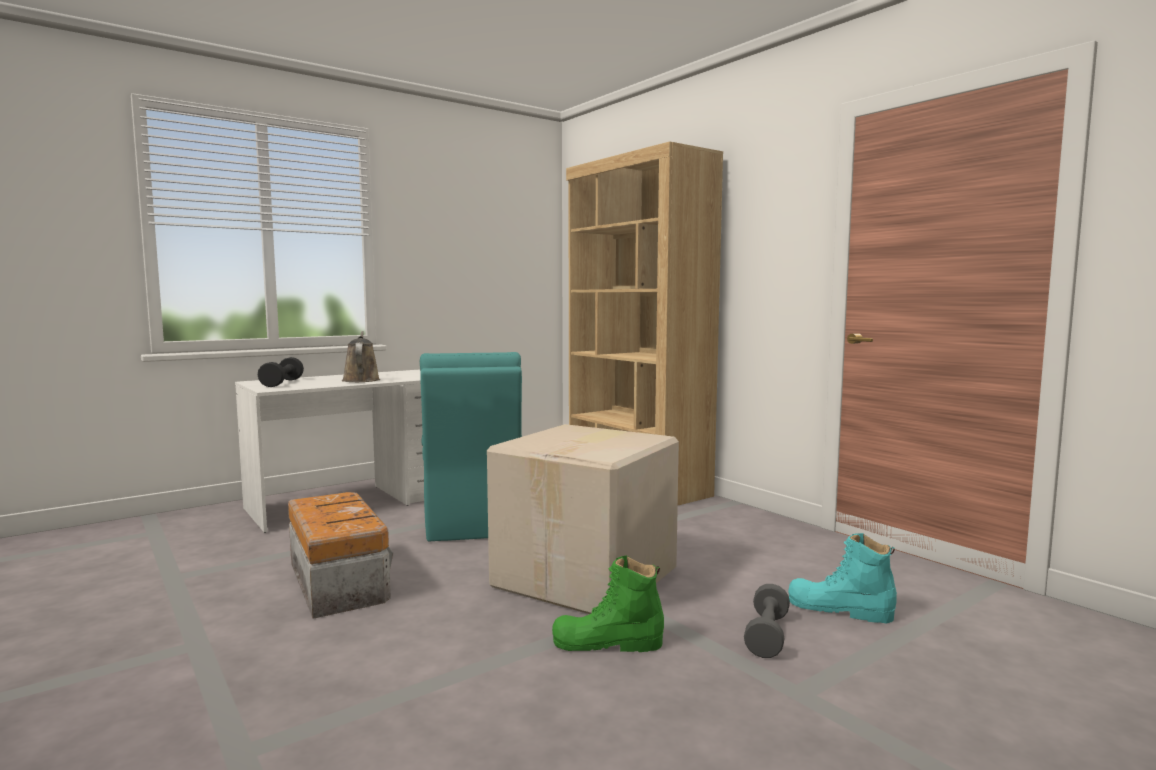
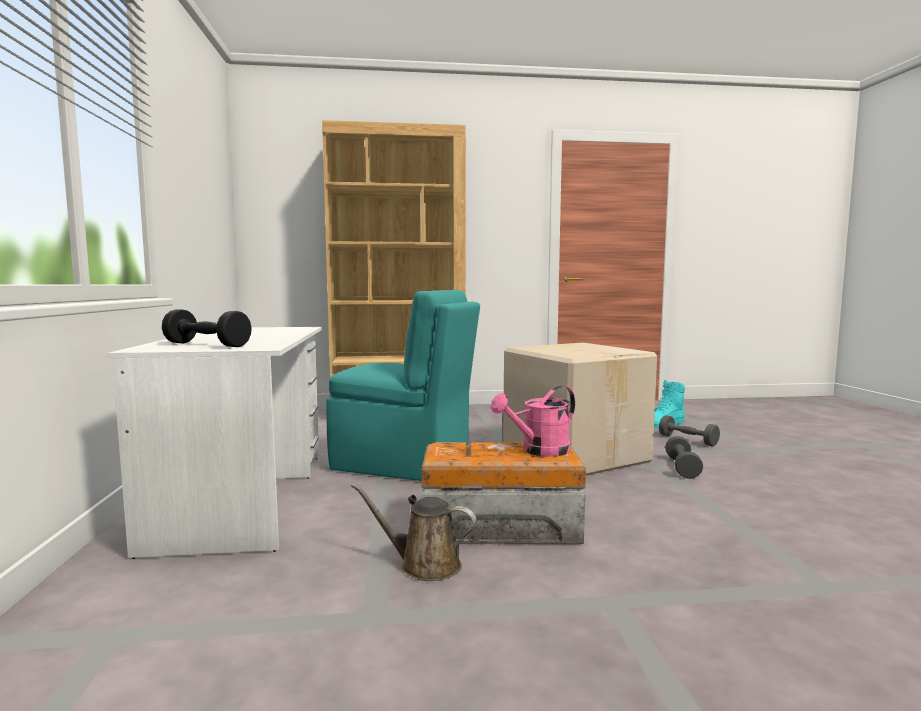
camera: 60 degrees left, 0 degrees up
(342, 521) = (539, 451): none -> pink watering can
(361, 380) = (262, 335): brown watering can -> brown watering can (424, 565)
(607, 643) = (682, 468): green boot -> grey dumbbell

